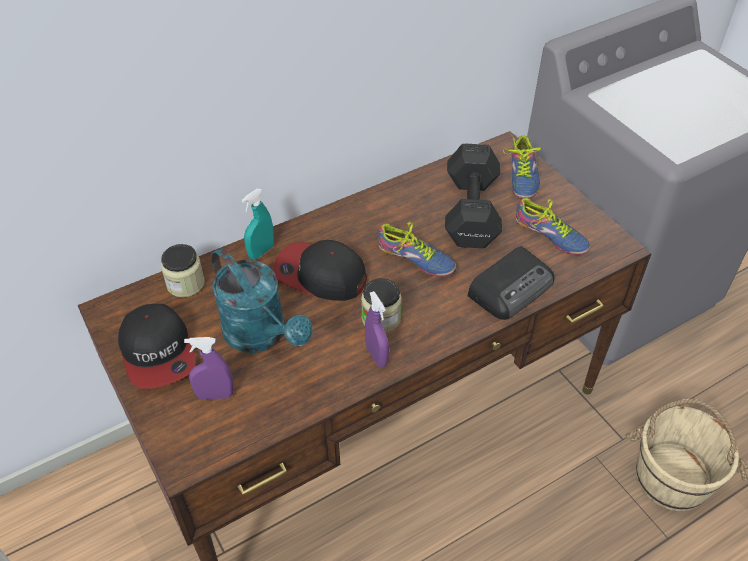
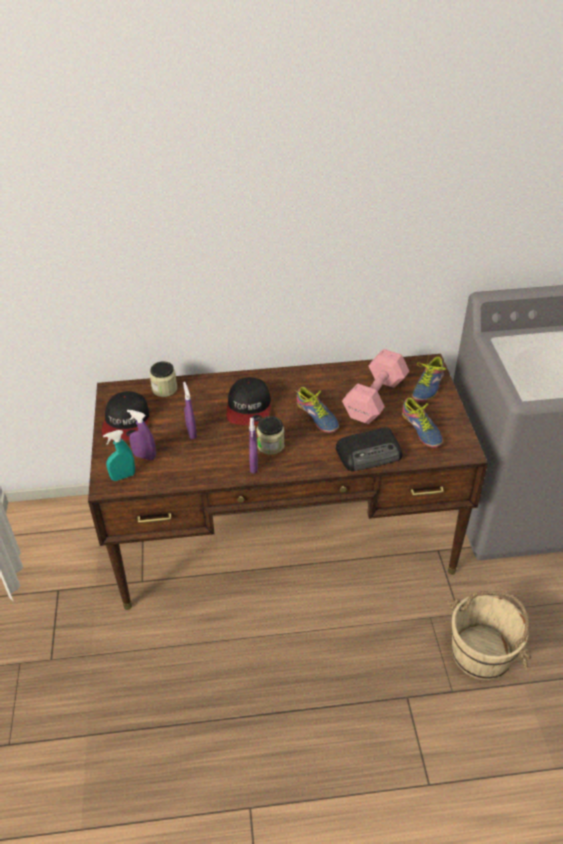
camera: 25 degrees right, 5 degrees down
(261, 252) = (221, 384): turquoise spray bottle -> turquoise spray bottle (123, 476)
(262, 335) = (191, 432): turquoise watering can -> purple spray bottle
(320, 274) = (249, 408): cap -> cap turned 135 degrees counterclockwise
(472, 210) = (376, 398): black dumbbell -> pink dumbbell

